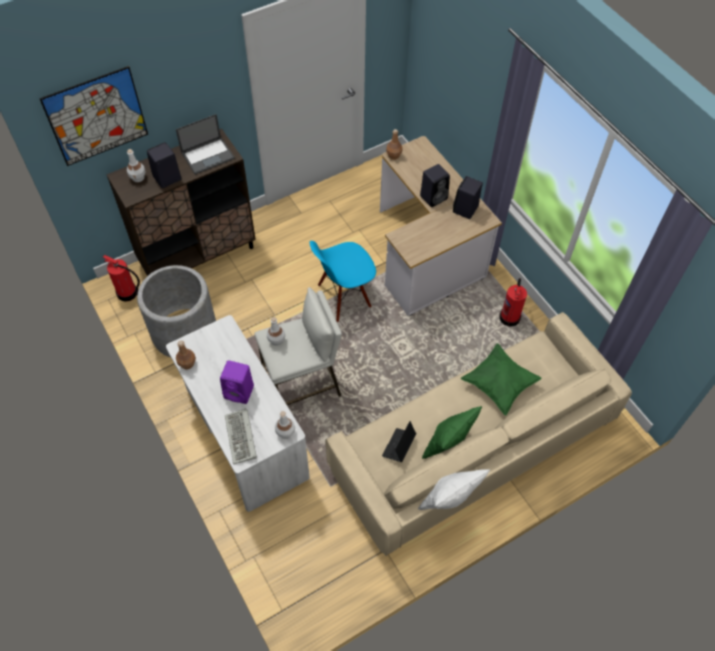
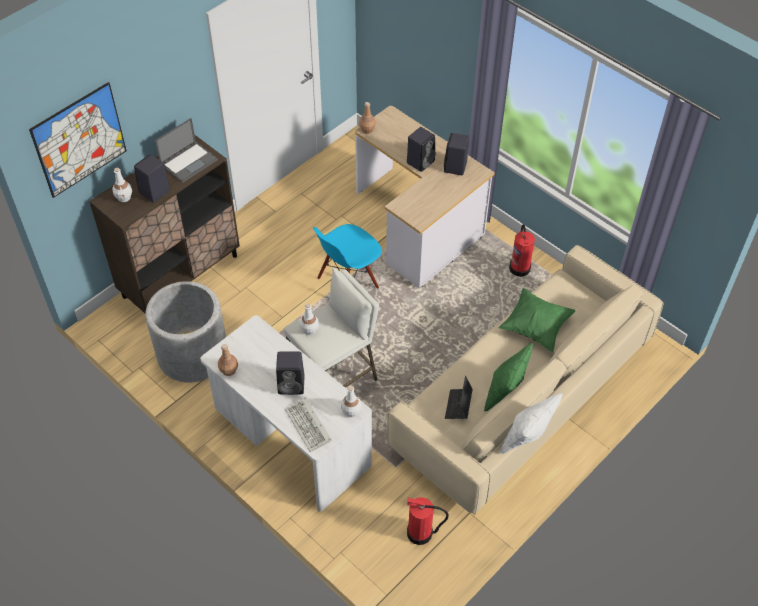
camera: 15 degrees left, 5 degrees down
(128, 293) = (118, 329): fire extinguisher -> fire extinguisher (420, 533)
(240, 392) = (292, 384): purple speaker -> black speaker

